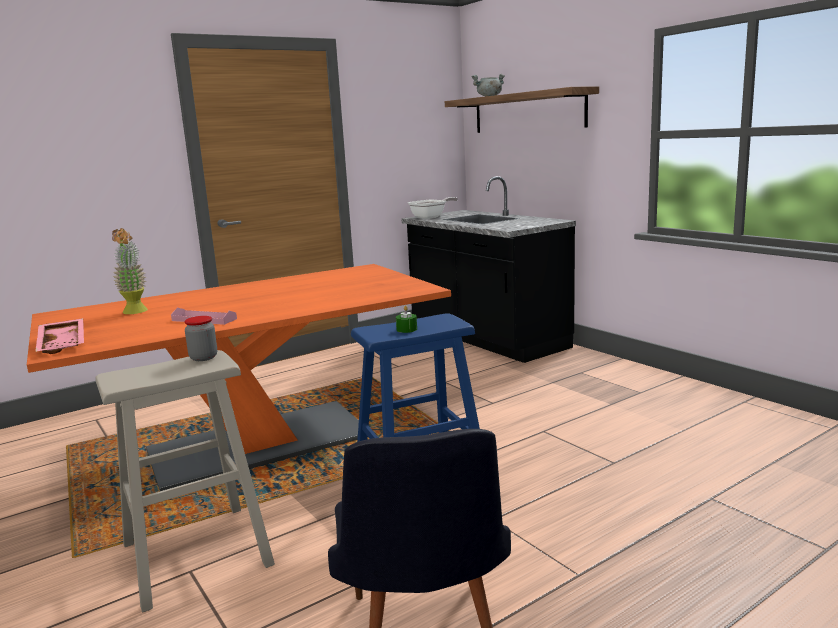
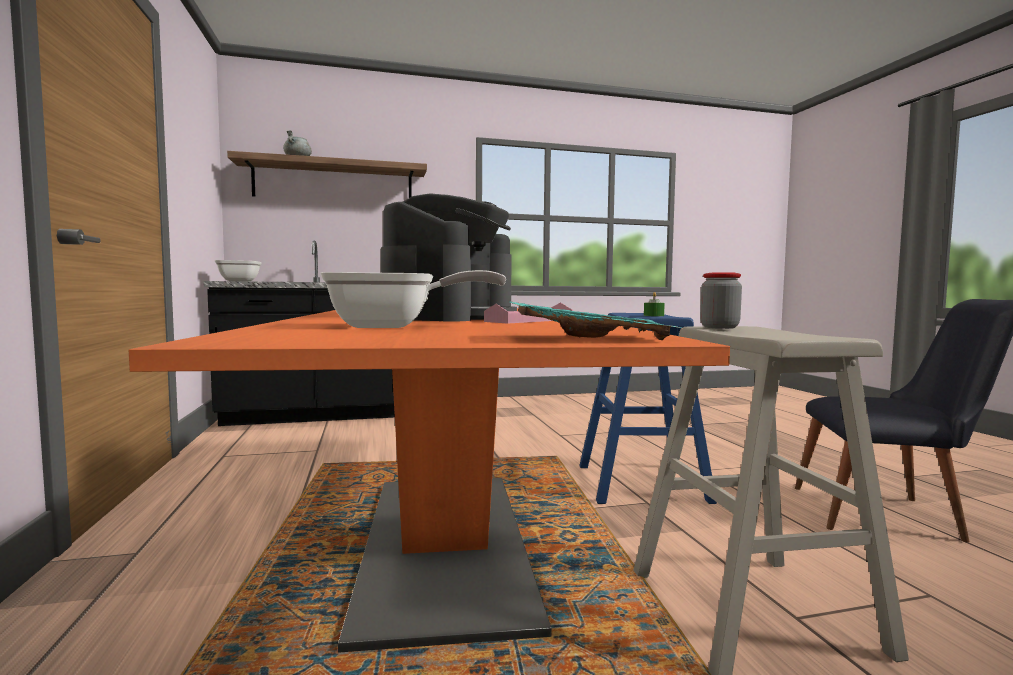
camera: 70 degrees left, 10 degrees down
(64, 344) = (588, 338): pink tray -> turquoise tray
(135, 312) = (395, 326): potted plant -> frying pan
(240, 302) = (451, 316): none -> coffee machine

